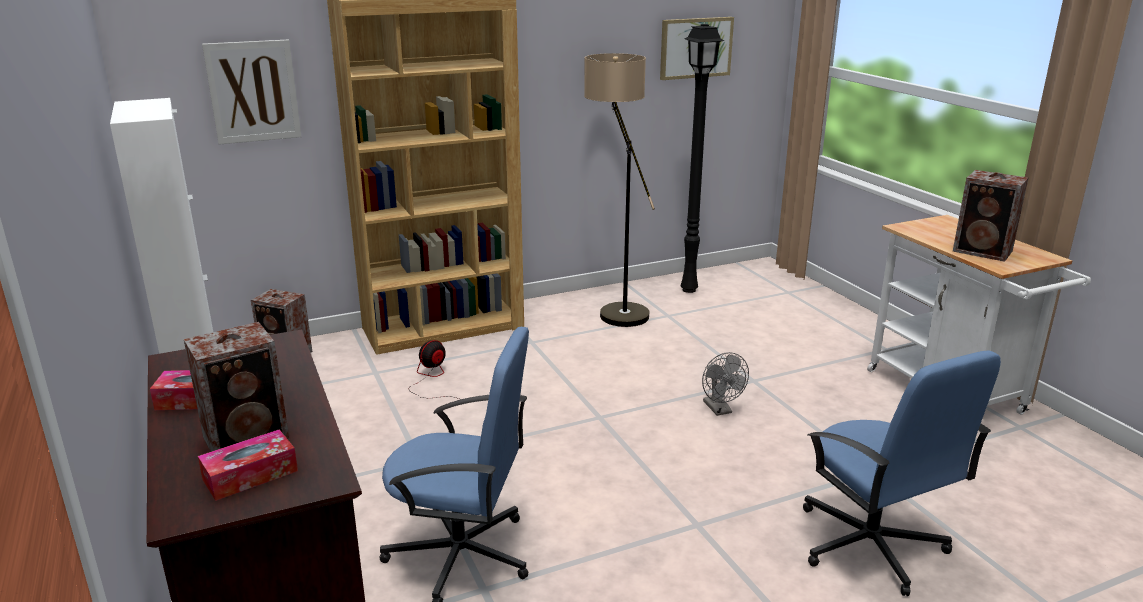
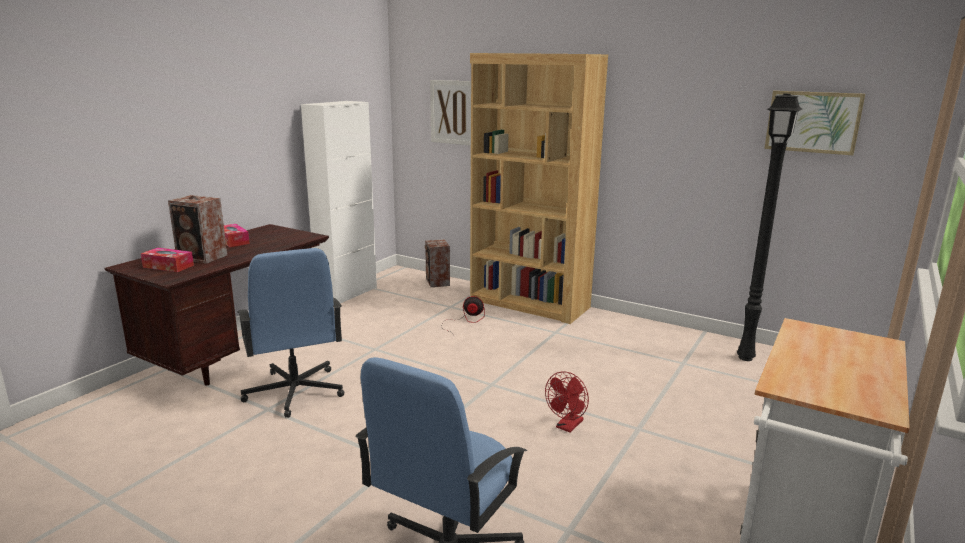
camera: 55 degrees right, 5 degrees down
(616, 308) = (657, 342): floor lamp -> none
(720, 410) = (567, 426): grey fan -> red fan
(984, 251) = (814, 372): speaker -> none

